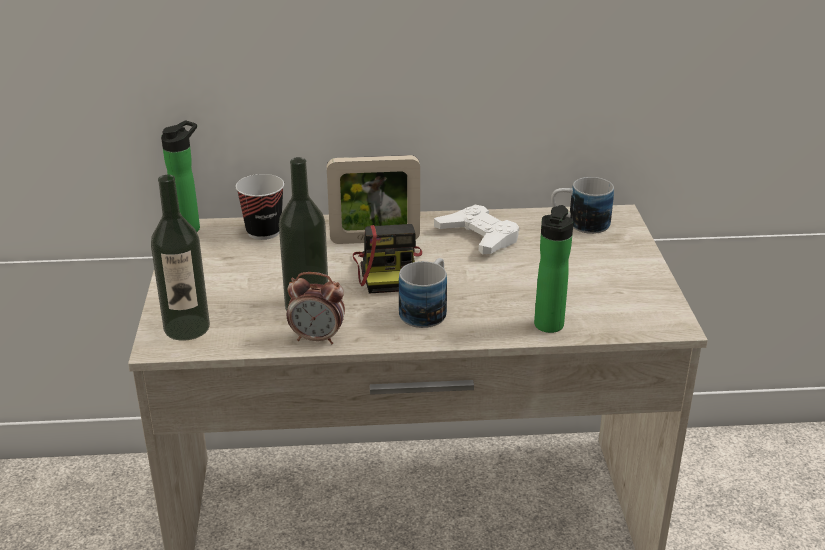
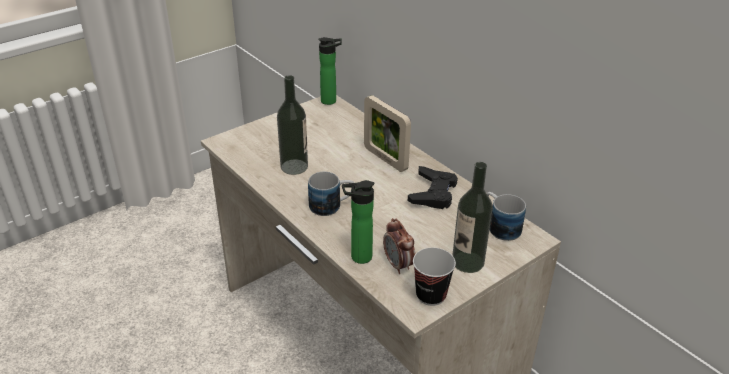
camera: 55 degrees right, 5 degrees up
(187, 327) = (242, 141): bottle -> bottle (468, 262)
(264, 231) = (352, 122): cup -> cup (431, 295)
(317, 338) = (269, 182): alarm clock -> alarm clock (398, 265)
(389, 270) = (358, 177): camera -> none
(479, 237) = (433, 193): white game controller -> black game controller

